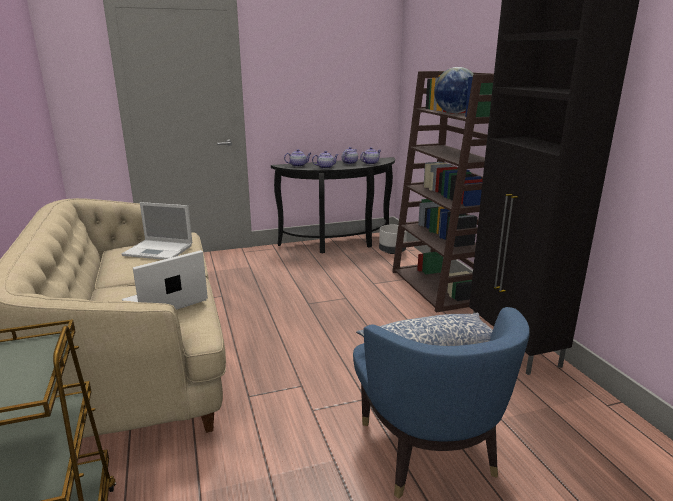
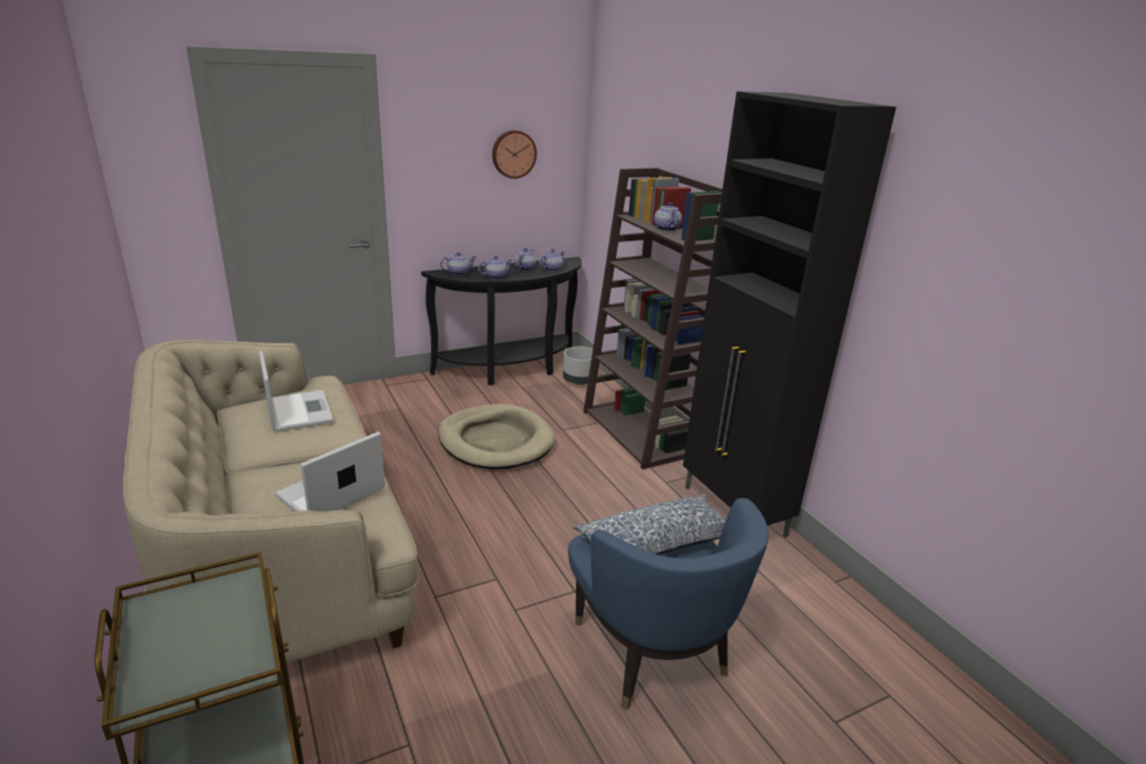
camera: 10 degrees left, 5 degrees up
(159, 250) = (298, 410): laptop -> laptop turned 120 degrees counterclockwise
(319, 289) = (496, 441): none -> beige dog bed
(341, 75) = (513, 154): none -> wall clock
(454, 113) = (666, 229): globe -> teapot

